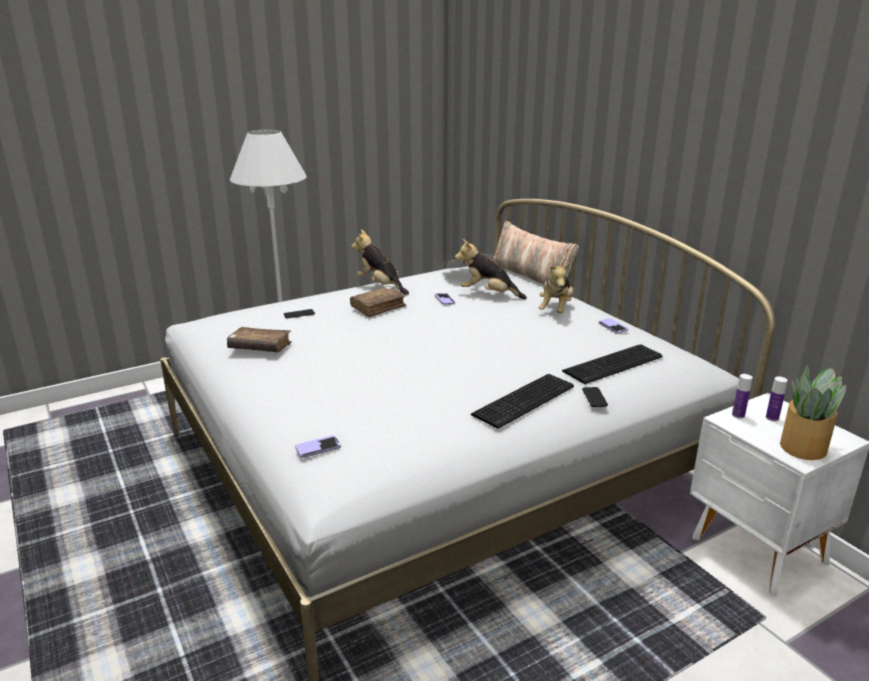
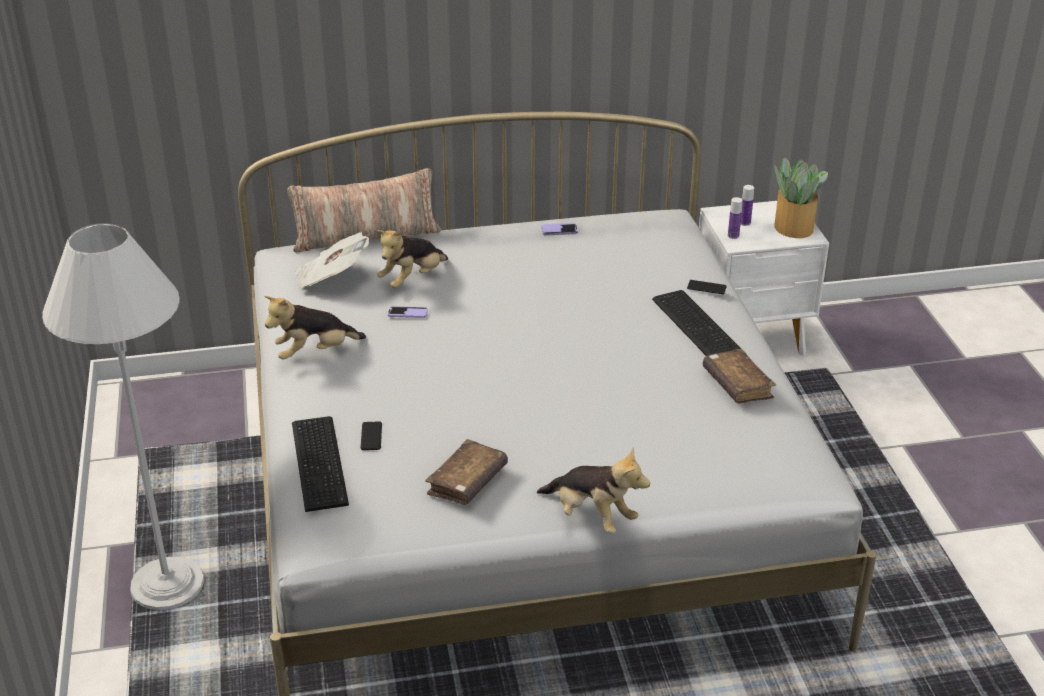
camera: 70 degrees left, 10 degrees up
(318, 448) = (739, 466): phone -> none
(378, 307) = (395, 367): brown book -> brown book (737, 385)
(556, 309) = (487, 249): plush toy -> plush toy (591, 516)
(615, 364) = (648, 256): keyboard -> keyboard (321, 461)

